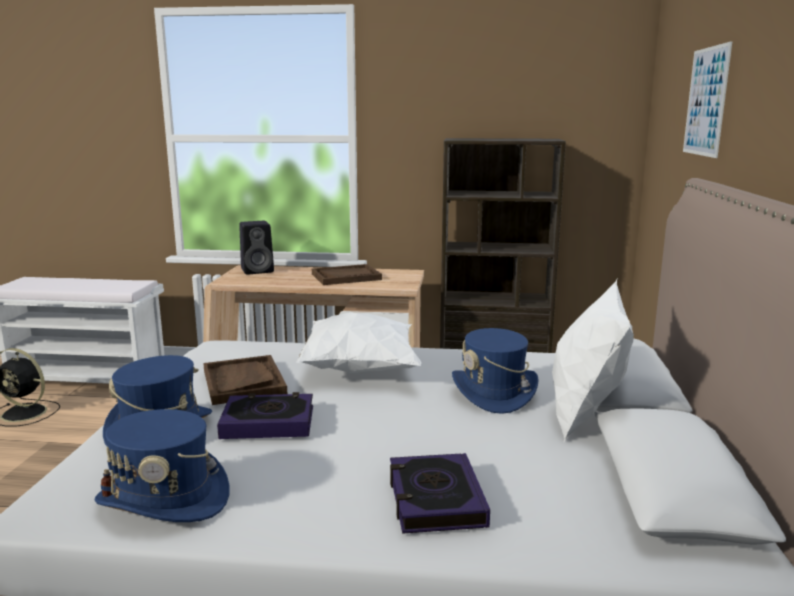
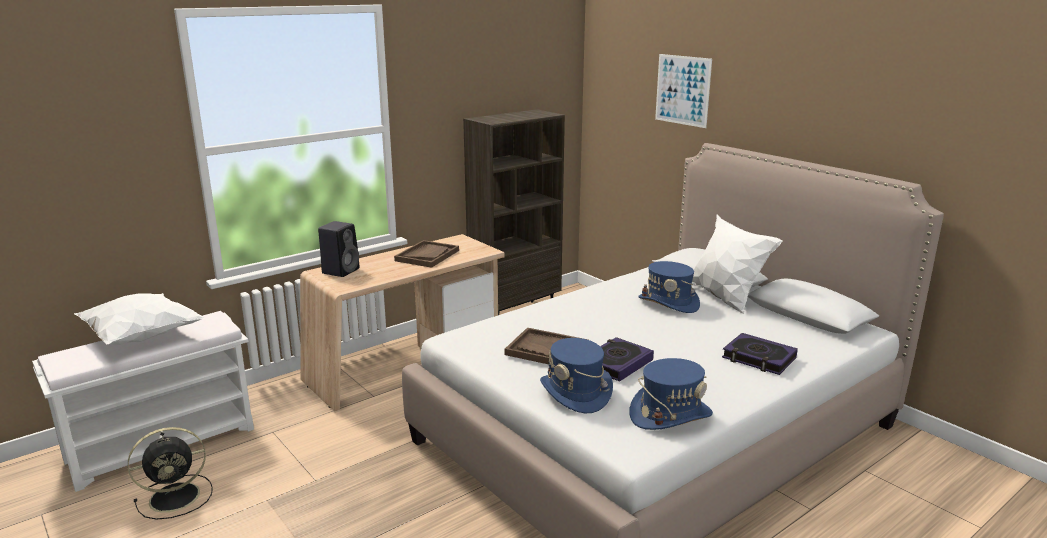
camera: 45 degrees left, 5 degrees up
(359, 369) = (579, 317): white pillow -> white pillow (140, 338)

